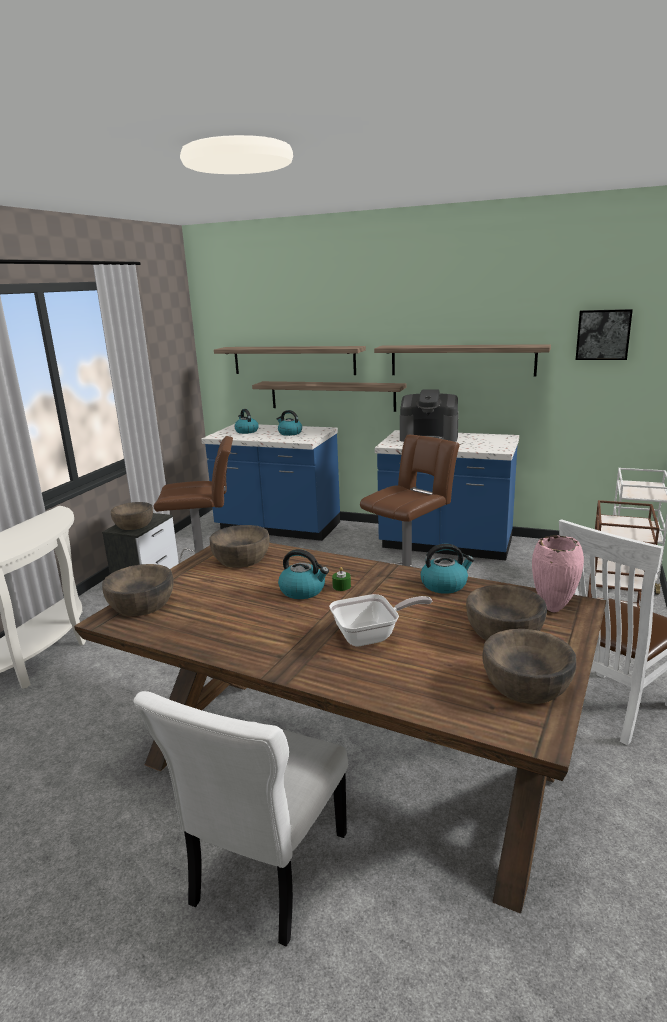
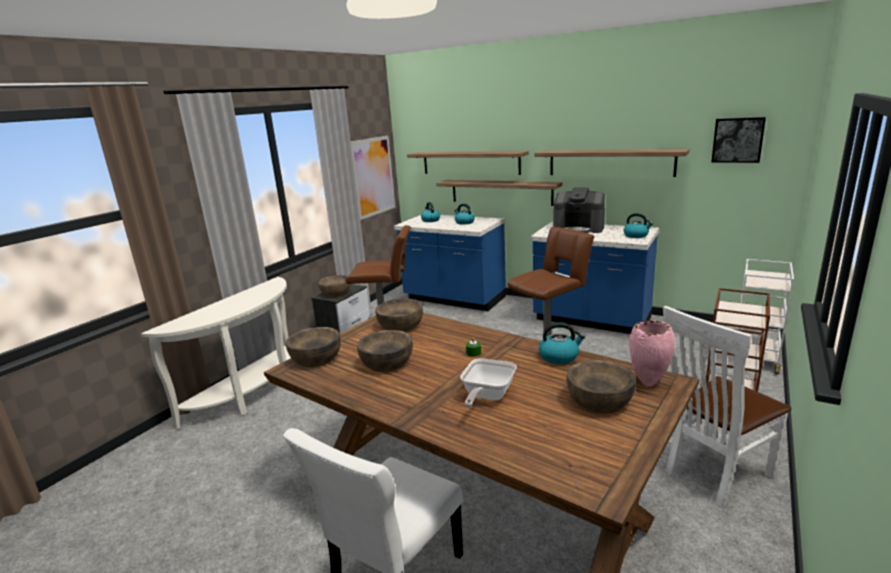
camera: 10 degrees right, 0 degrees up
(170, 377) = (372, 177): none -> picture
(303, 591) = (442, 355): kettle -> kettle (636, 235)
(372, 636) = (486, 396): frying pan -> frying pan turned 120 degrees clockwise
(526, 684) = (606, 448): brown bowl -> brown bowl (387, 362)

